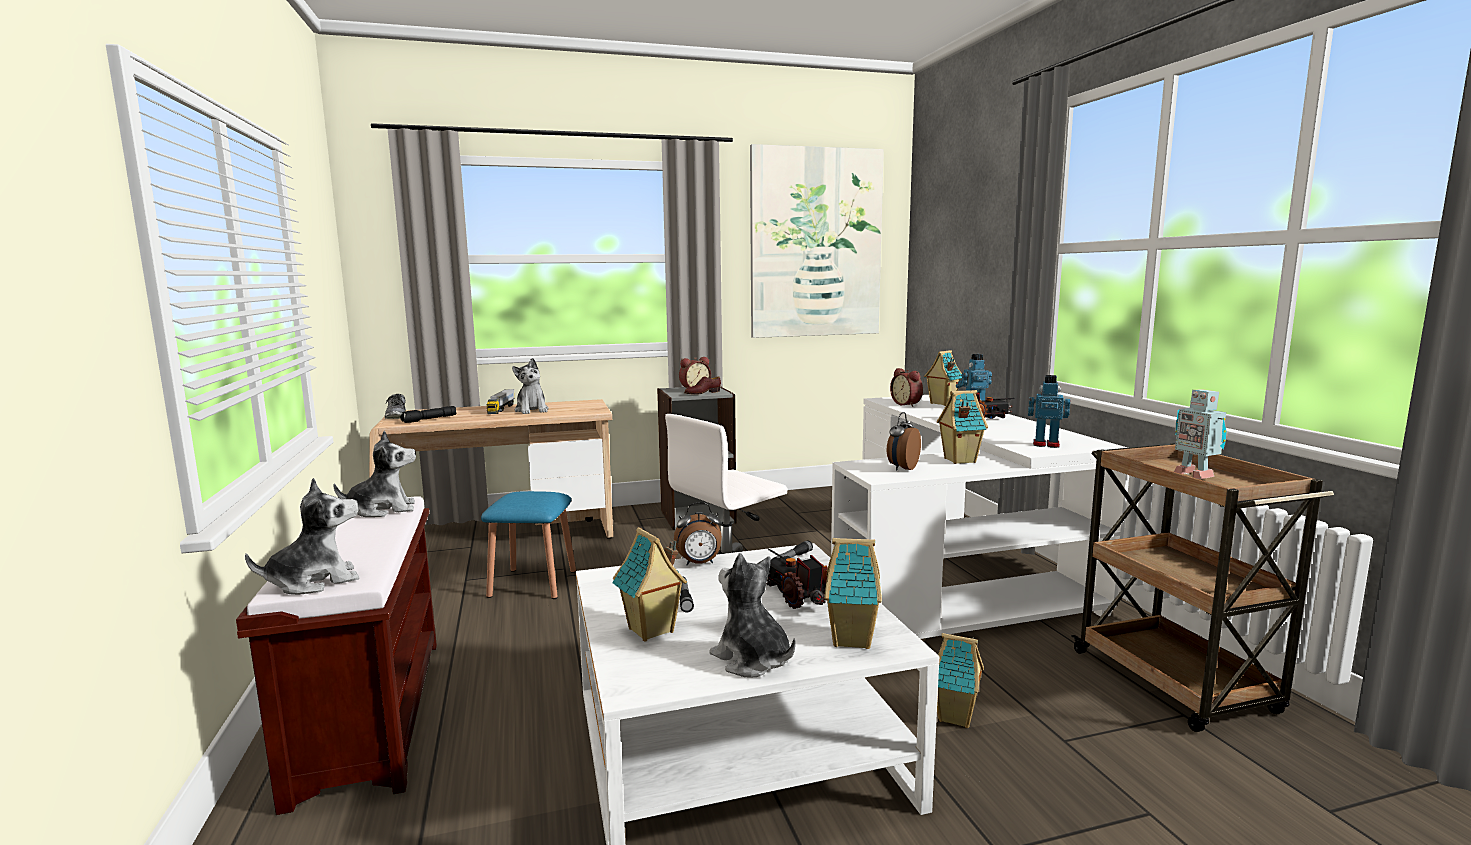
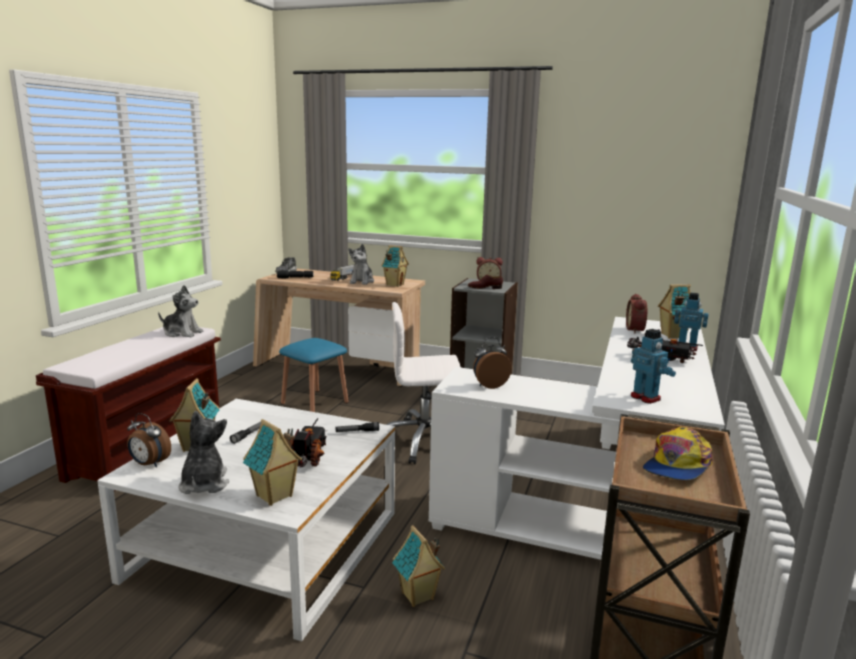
camera: 35 degrees right, 5 degrees up
(315, 581) = (81, 365): plush toy -> none
(699, 563) = (301, 416): alarm clock -> alarm clock (149, 464)
(816, 243) = (634, 162): picture -> none
(958, 460) = (552, 391): toy house -> toy house (394, 284)
(1194, 474) = (677, 465): toy robot -> cap

